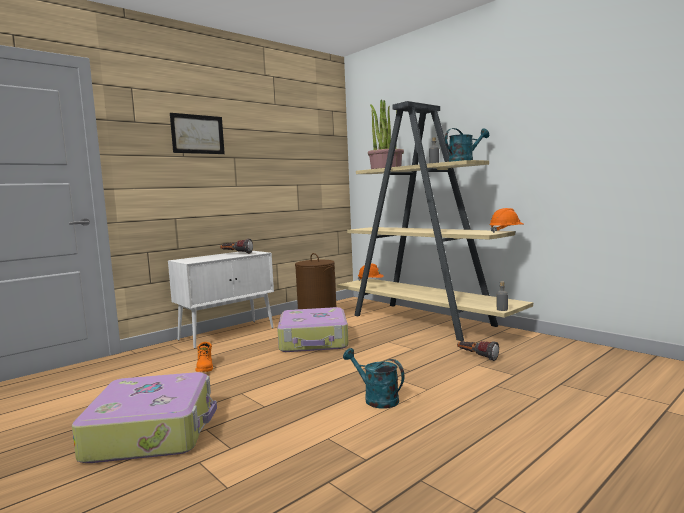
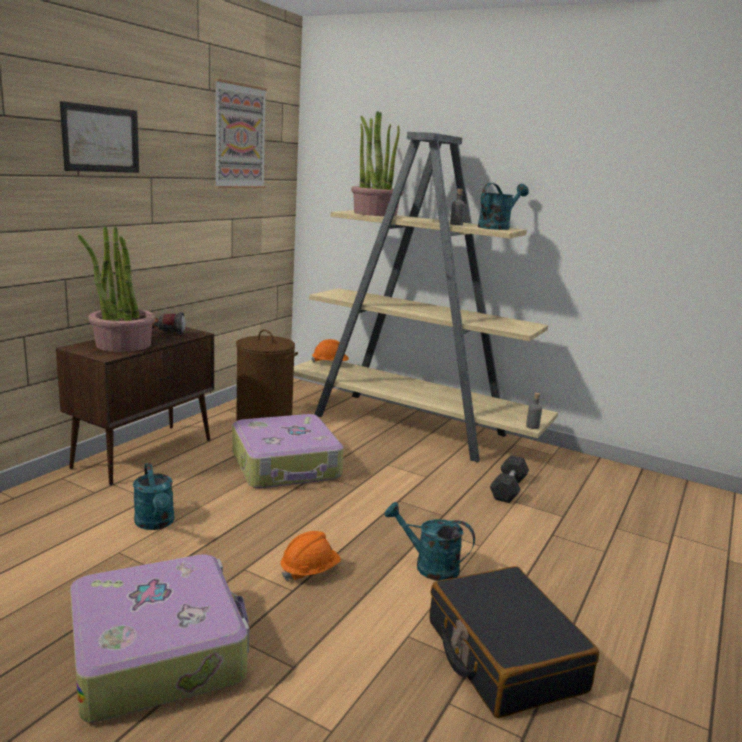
camera: 20 degrees left, 10 degrees up
(205, 367) = (156, 523): orange boot -> turquoise watering can
(207, 258) = (122, 344): none -> potted plant
(228, 333) = (145, 453): white cabinet -> brown cabinet
(299, 132) = (239, 137): none -> picture
(396, 457) = (503, 655): none -> black suitcase
(477, 357) = (508, 489): flashlight -> grey dumbbell
(506, 231) = (540, 326): orange hard hat -> orange hard hat (309, 571)

